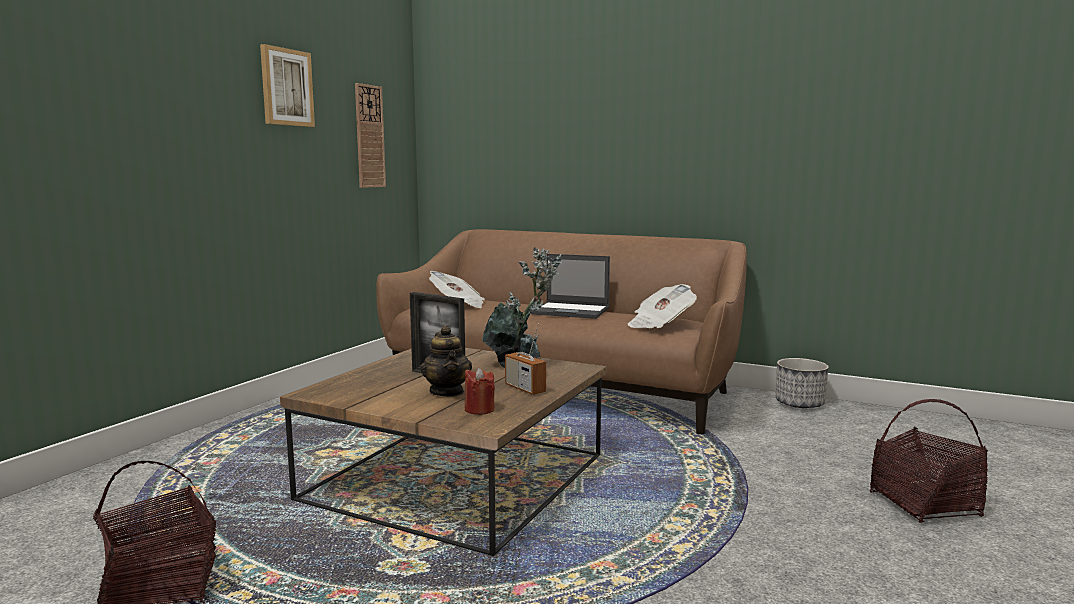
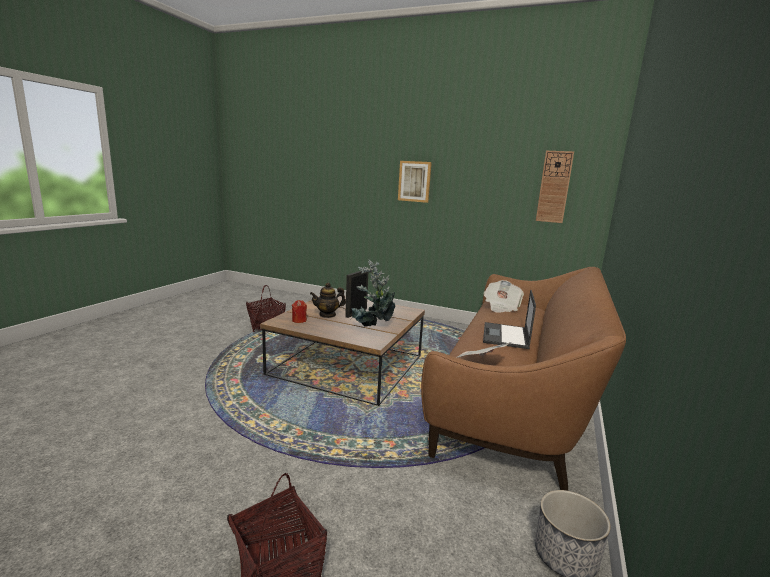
camera: 85 degrees right, 5 degrees up
(286, 87) = (483, 157): picture -> picture (414, 181)
(525, 389) = (330, 329): radio -> none

